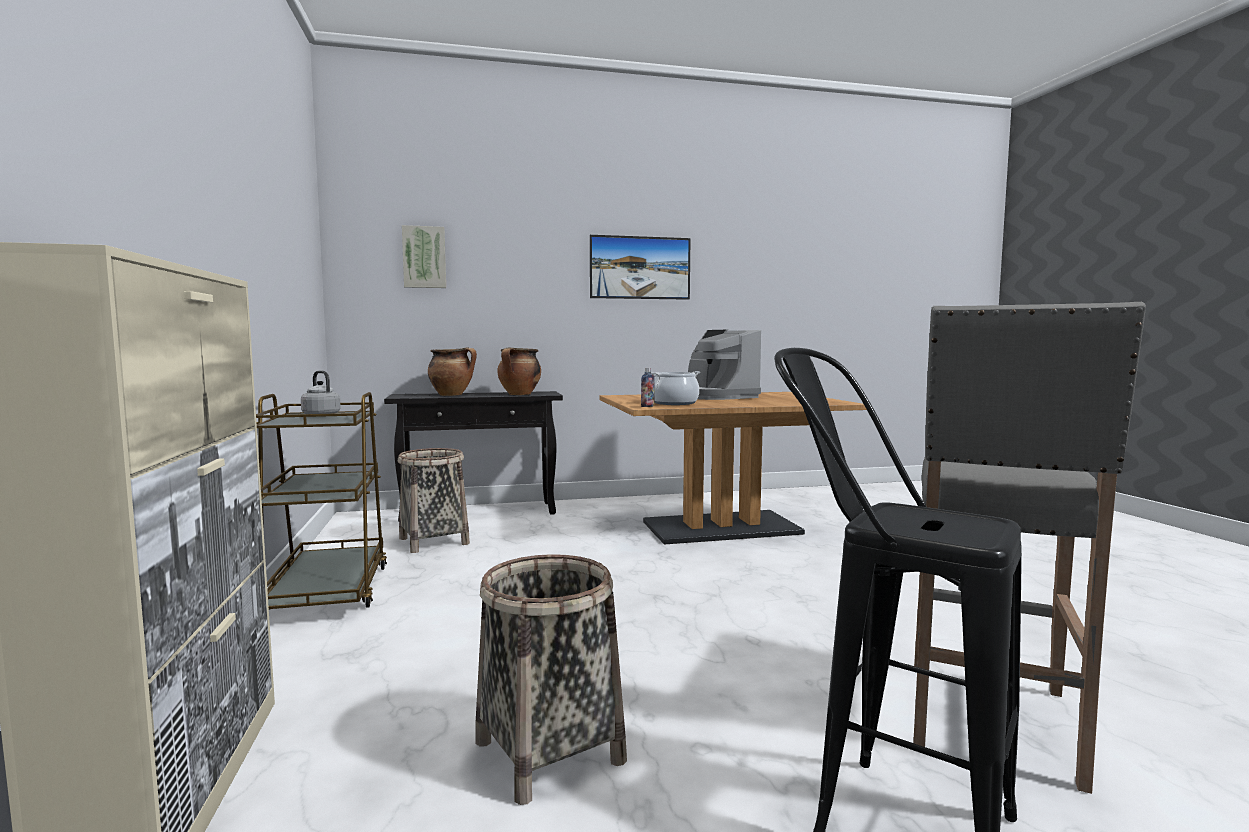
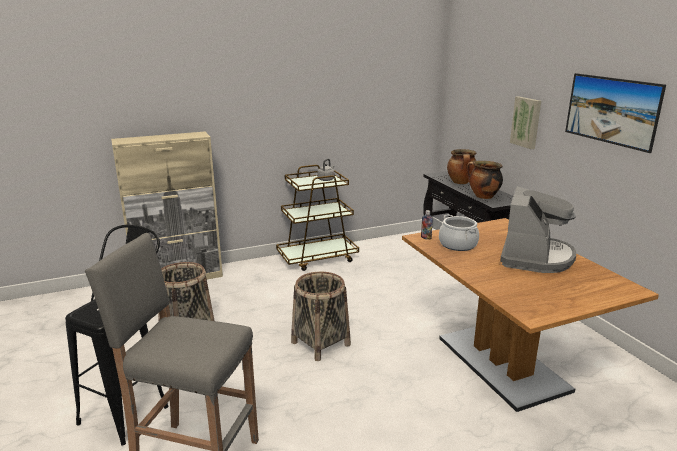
camera: 80 degrees right, 15 degrees up
(424, 257) = (481, 82): picture -> picture (526, 122)
(434, 541) = (398, 263): basket -> basket (321, 343)
(715, 396) = (535, 257): coffee machine -> coffee machine turned 150 degrees clockwise

